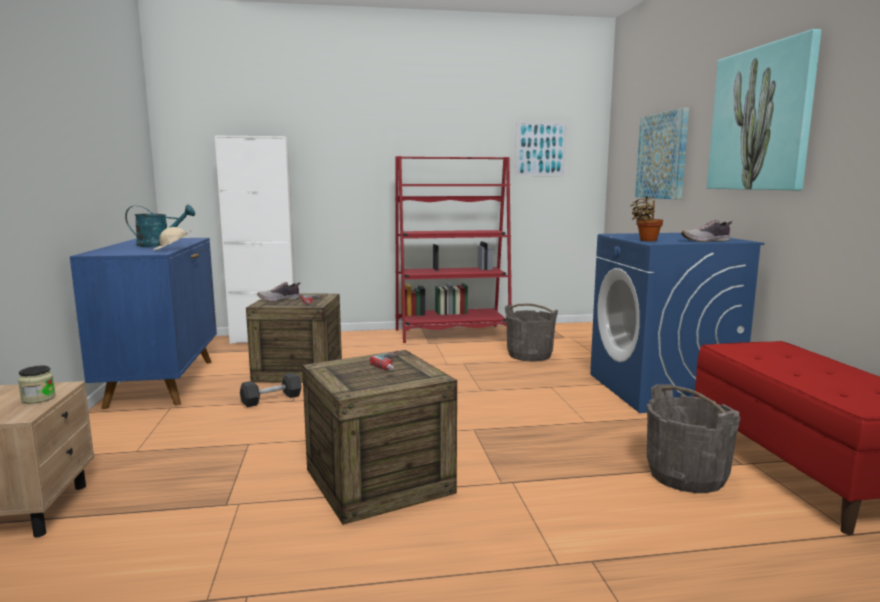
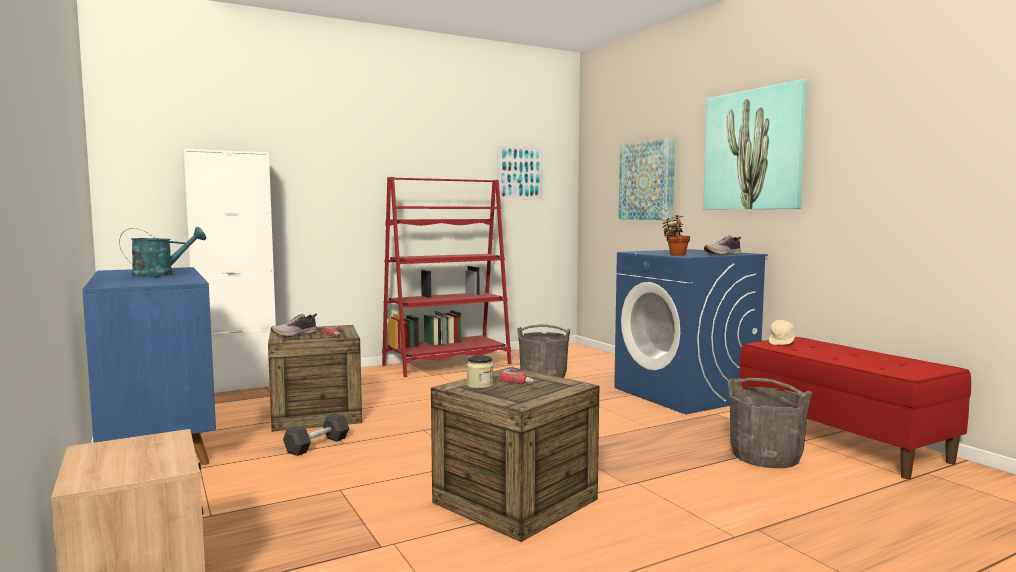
camera: 20 degrees left, 5 degrees down
(38, 398) = (164, 450): jar -> jar (480, 385)
(171, 249) = (194, 278): beige cap -> beige cap (782, 342)

